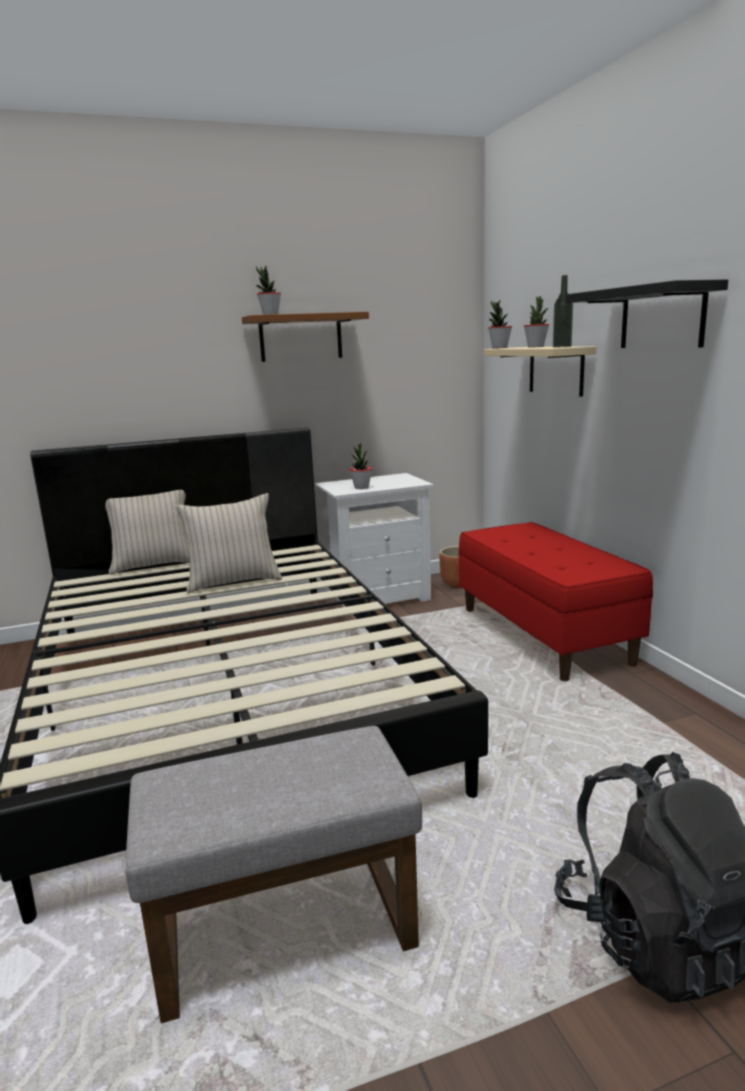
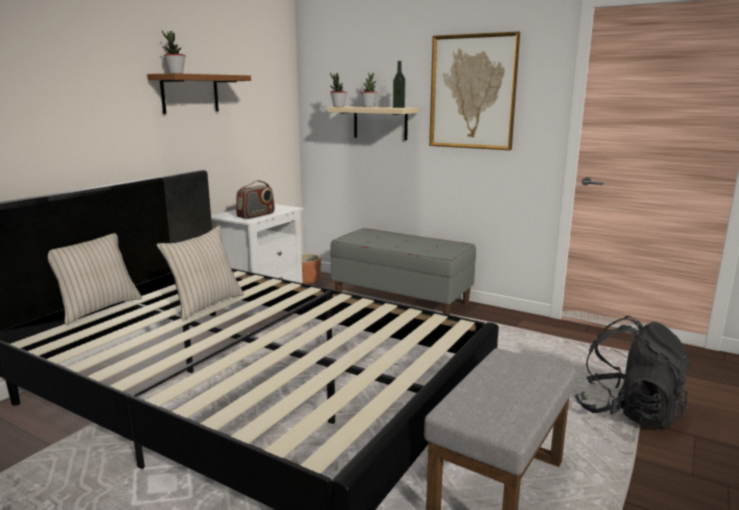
camera: 40 degrees left, 0 degrees up
(361, 487) = (256, 215): potted plant -> radio
(544, 635) = (401, 300): red bench -> grey bench
(662, 317) = (472, 92): black shelf -> picture

